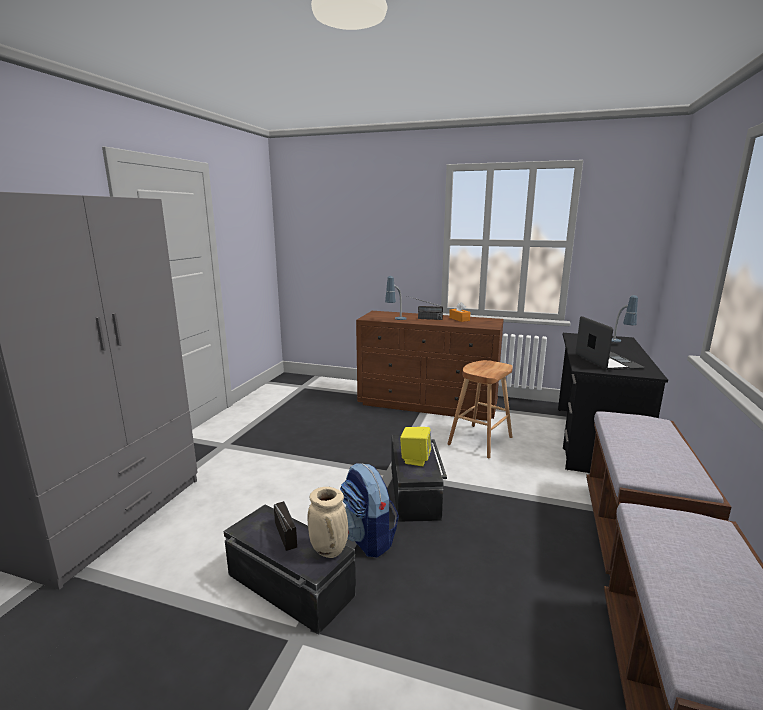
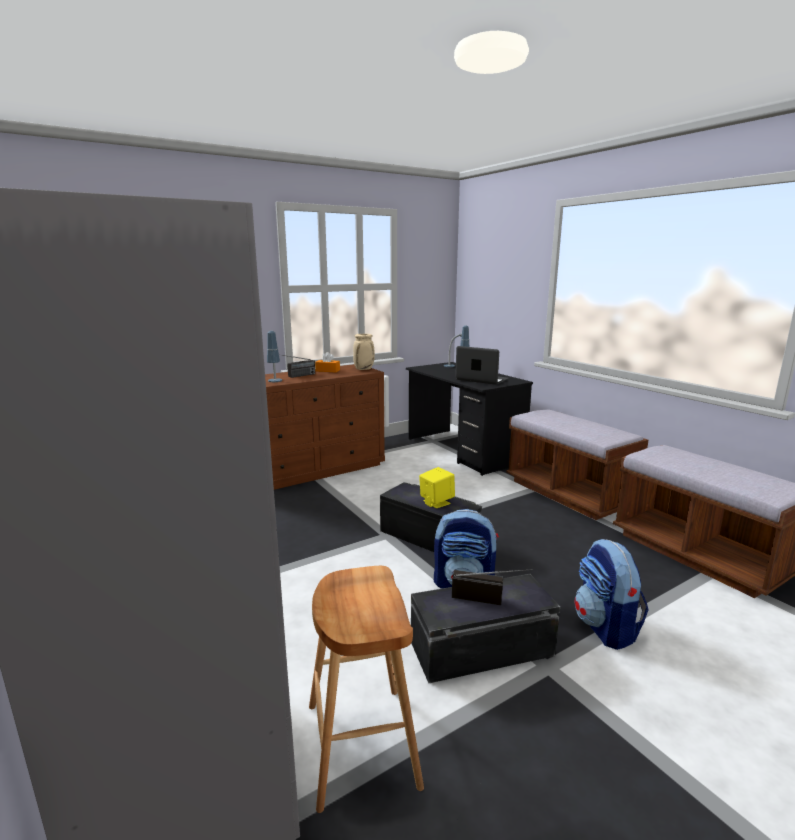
camera: 50 degrees left, 0 degrees up
(330, 551) = (522, 584): beige vase -> beige vase (364, 369)
(398, 658) = (605, 627): none -> backpack
(480, 441) = (402, 481): brown stool -> brown stool (362, 745)

